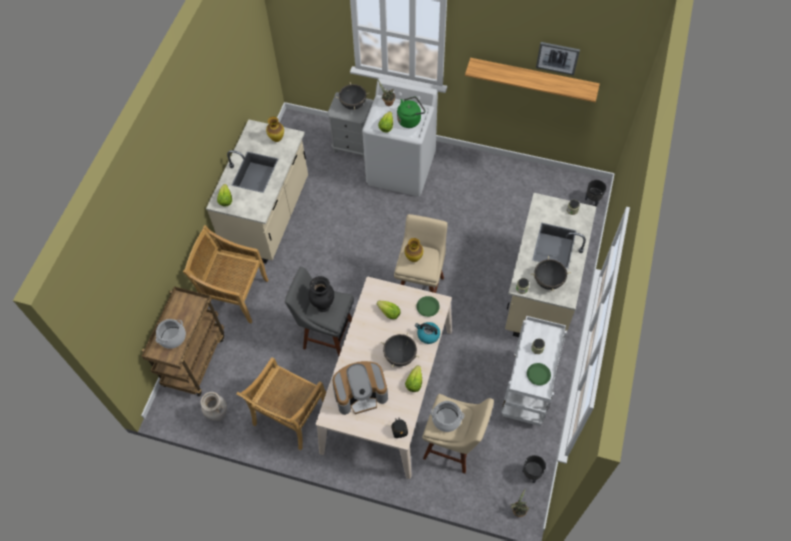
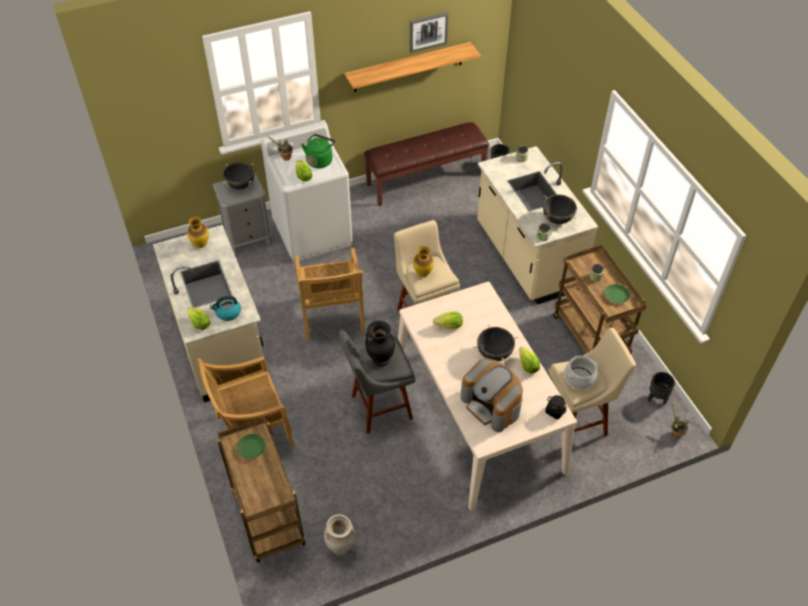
camera: 40 degrees left, 10 degrees down
(172, 337) = (260, 481): cooking pot -> none
(290, 415) = (411, 498): beige chair -> beige chair (332, 315)
(361, 393) = (491, 405): coffee machine -> coffee machine turned 105 degrees clockwise
(427, 307) = (477, 301): green plate -> green plate (251, 448)
(428, 335) = (500, 322): kettle -> kettle (228, 313)
(525, 175) = (426, 179): none -> brown bench
(528, 390) = (591, 337): white cart -> brown cart

